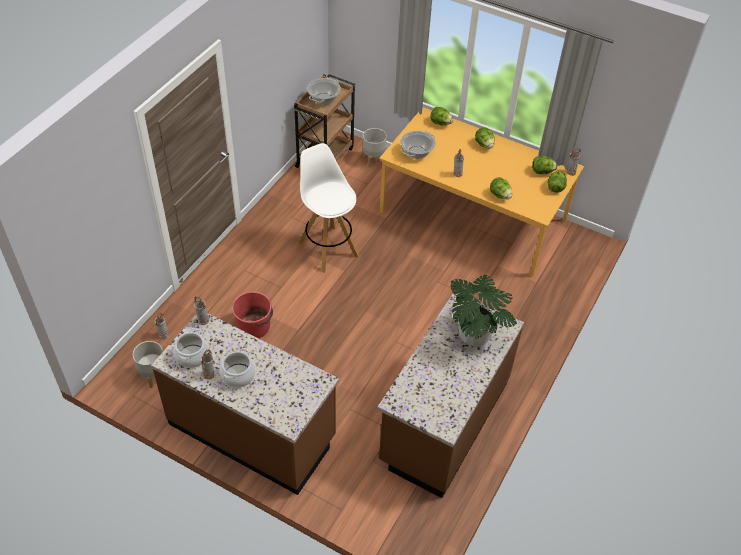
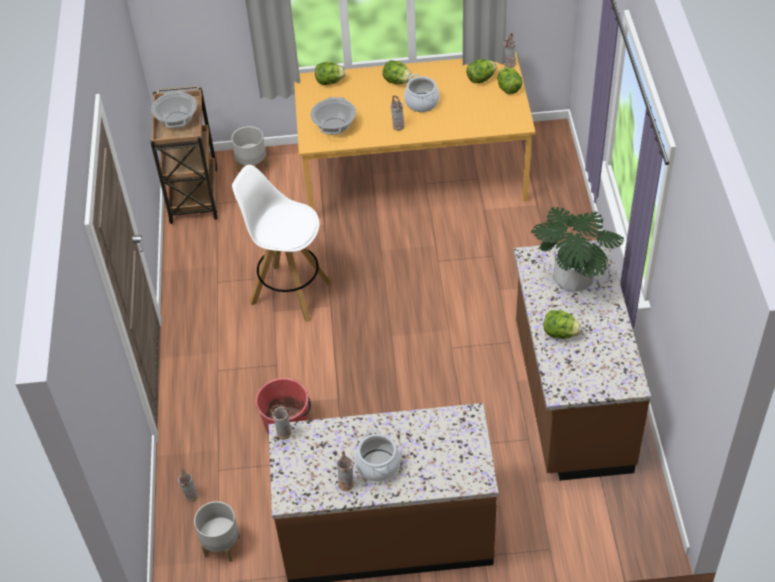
camera: 30 degrees left, 0 degrees up
(192, 356) = (308, 477): cooking pot -> cooking pot (422, 102)
(500, 195) = (461, 126): lettuce -> lettuce (560, 333)

